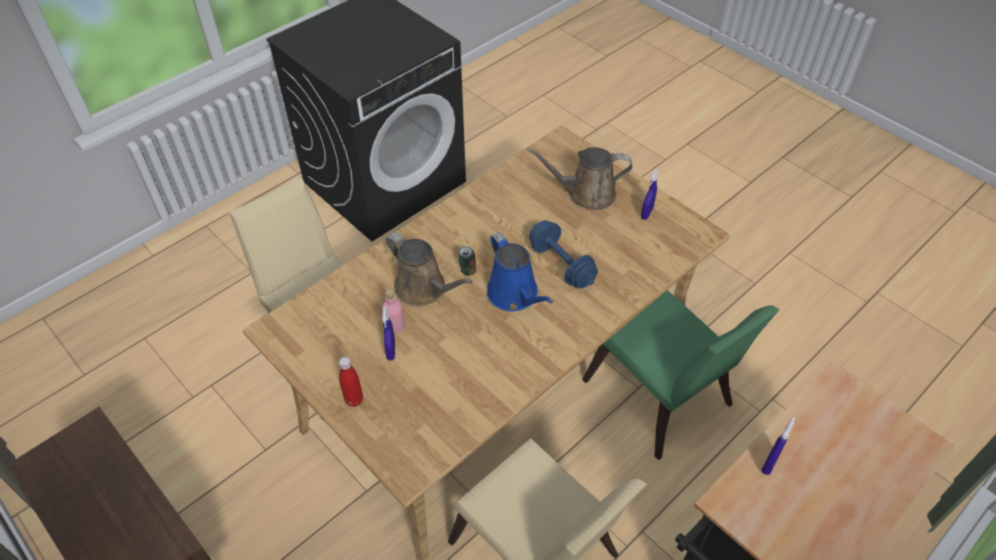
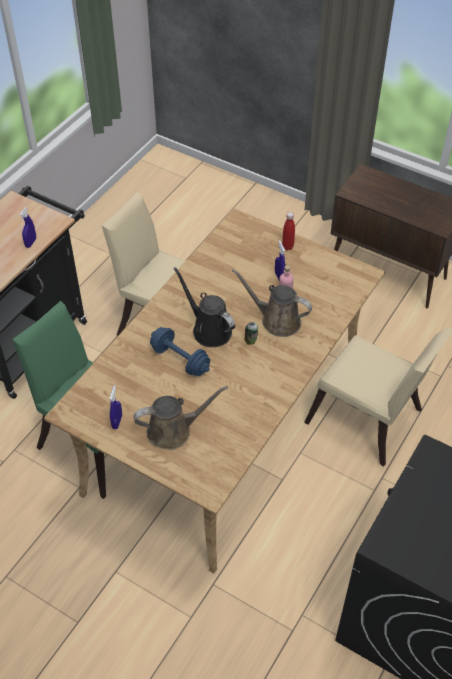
camera: 165 degrees right, 0 degrees up
(515, 295) = (209, 329): blue watering can -> black watering can

